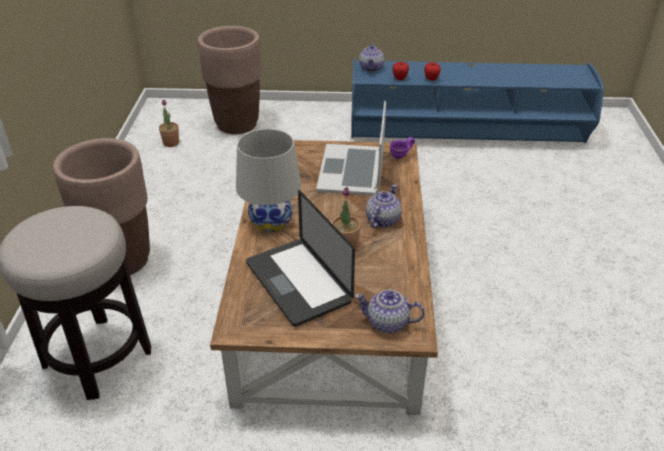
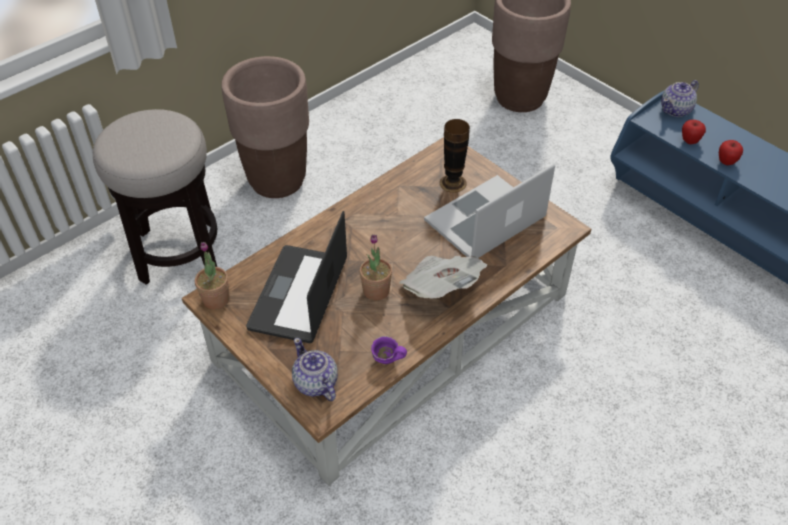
camera: 45 degrees right, 10 degrees up
(171, 143) = (438, 86): potted plant -> potted plant (216, 299)
(271, 222) = (350, 224): white table lamp -> none
(303, 163) = (453, 183): none -> vase
(382, 220) = (441, 288): teapot -> newspaper
(400, 157) = (551, 235): purple mug -> purple mug (387, 361)

